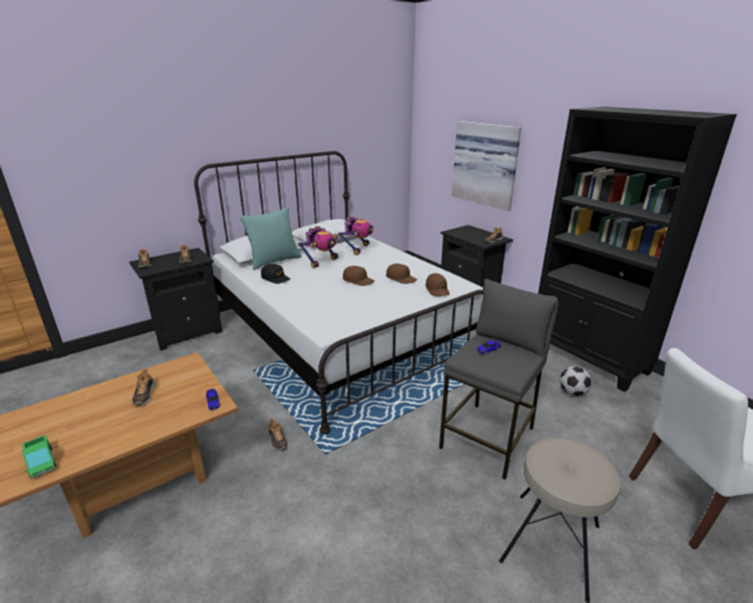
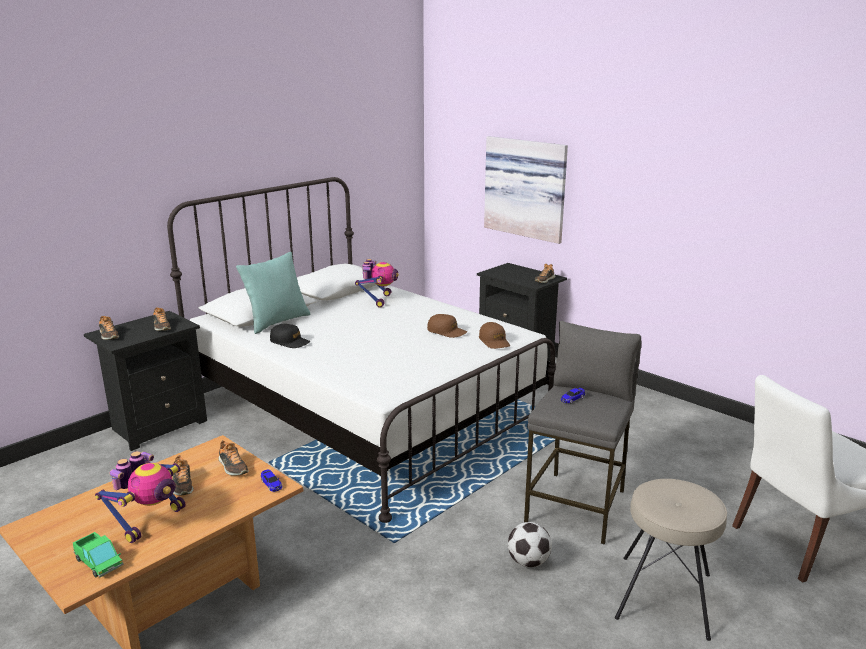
camera: 10 degrees left, 5 degrees down
(277, 440) = (330, 535): shoe -> shoe (232, 467)
(321, 262) = (339, 318): toy robot -> toy robot (150, 521)
(358, 280) = (395, 337): brown cap -> none
(573, 392) = (660, 450): football -> football (528, 562)
(588, 359) = (671, 413): black bookcase -> none

